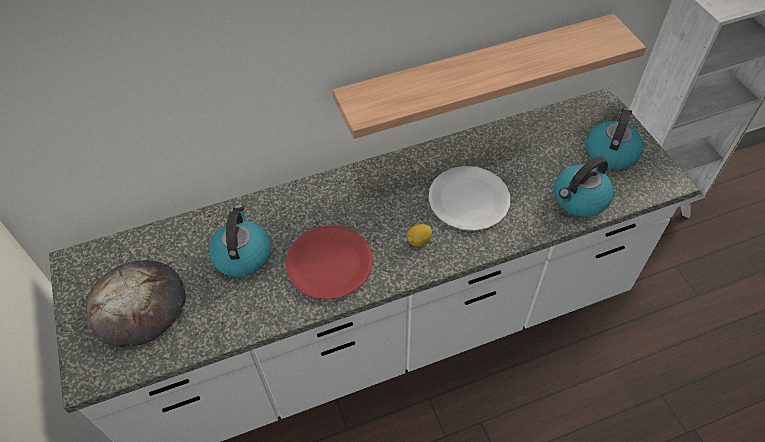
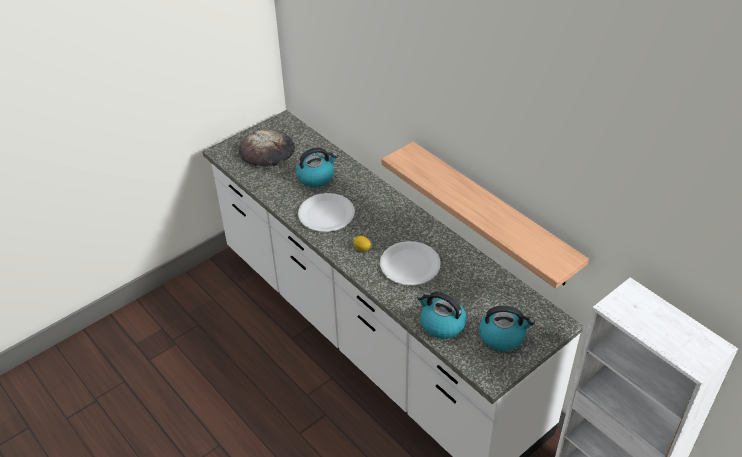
camera: 70 degrees right, 10 degrees down
(329, 263) = (326, 214): red plate -> white plate

